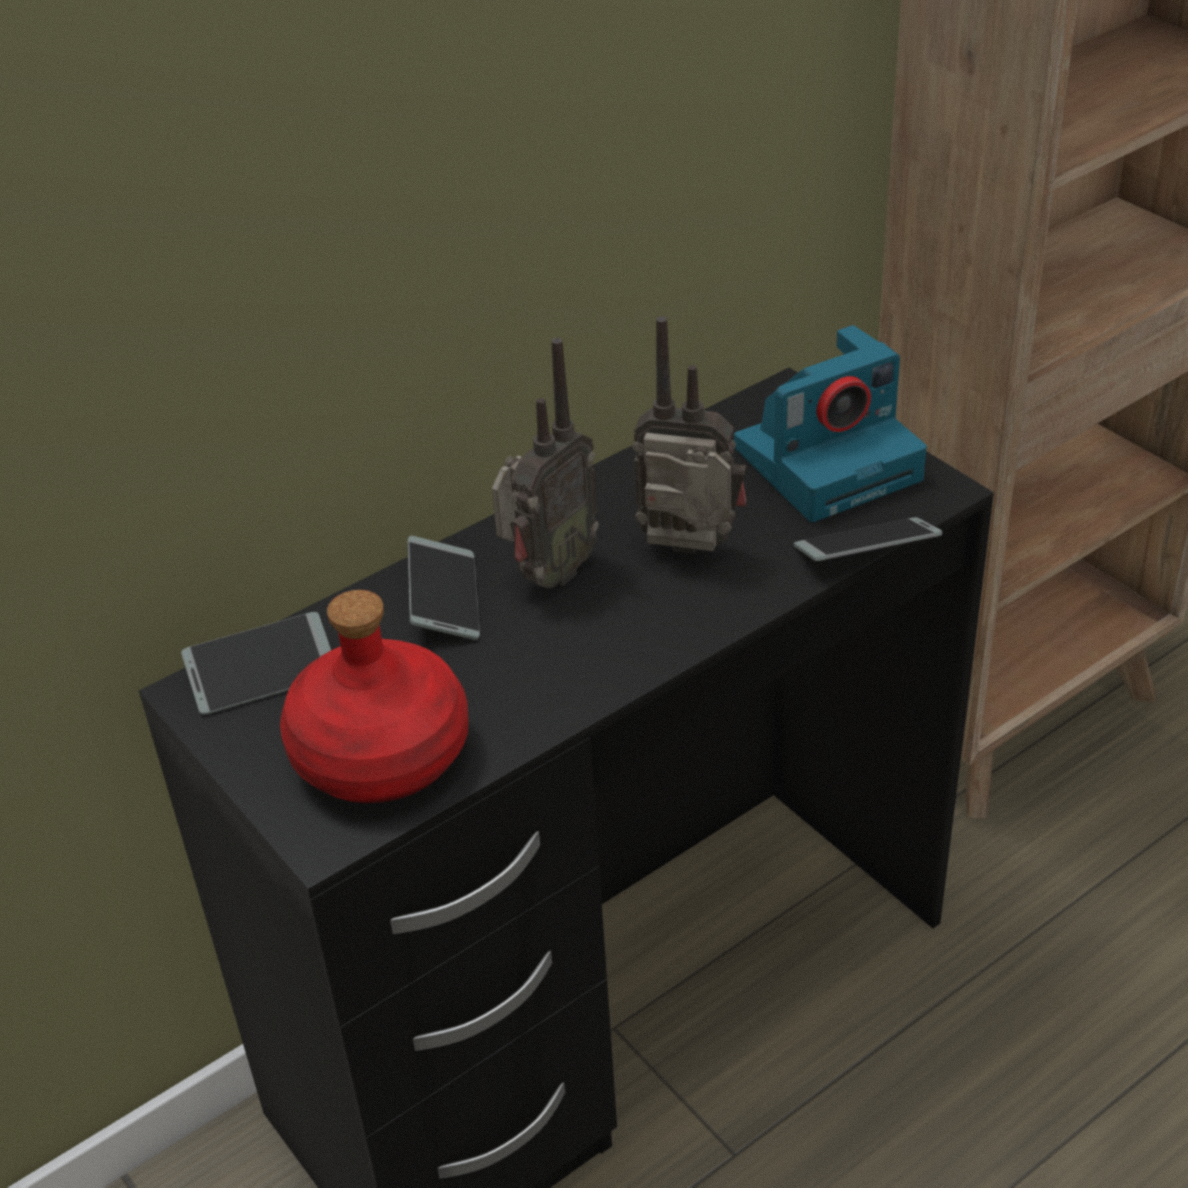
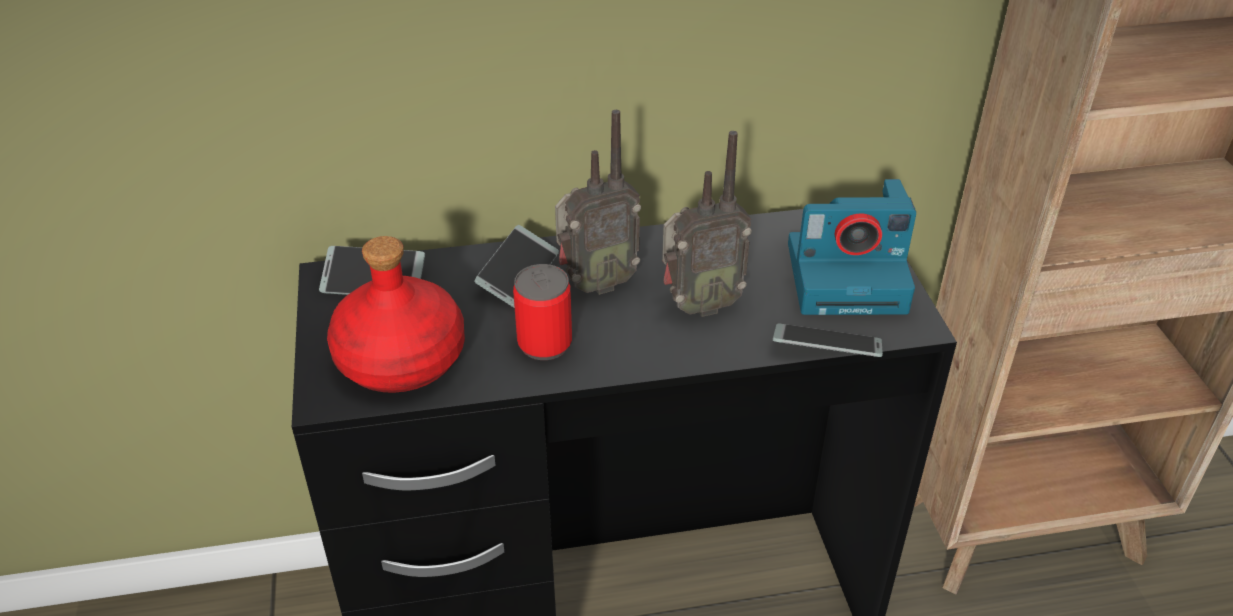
camera: 25 degrees right, 0 degrees up
(544, 667) = (544, 344): none -> can
(688, 555) = (698, 305): radio -> radio turned 120 degrees clockwise

